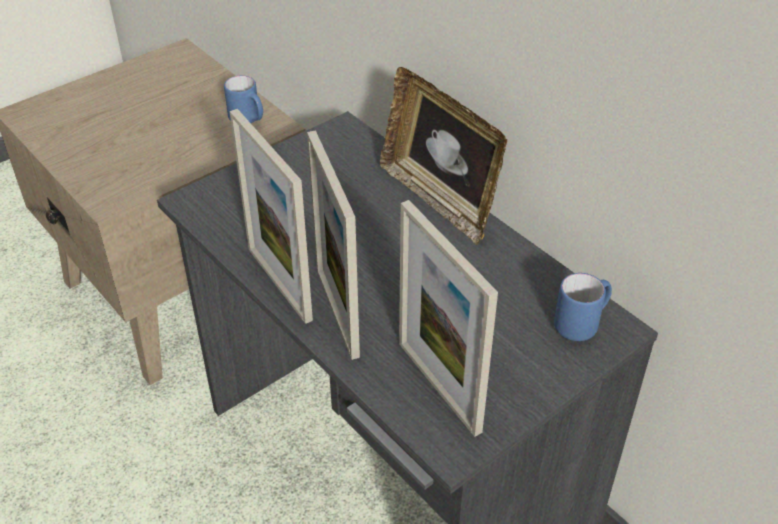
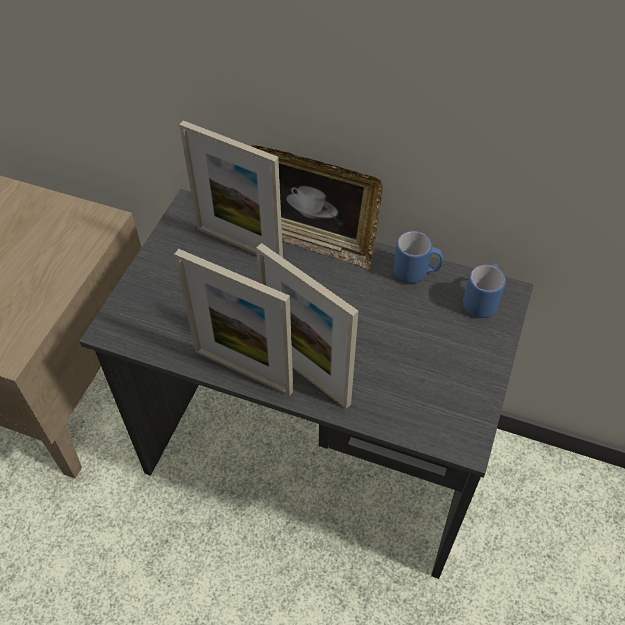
camera: 30 degrees left, 10 degrees up
(248, 120) = (76, 224): blue mug -> blue mug (416, 273)
(438, 386) = (422, 399): picture frame -> picture frame (239, 244)

